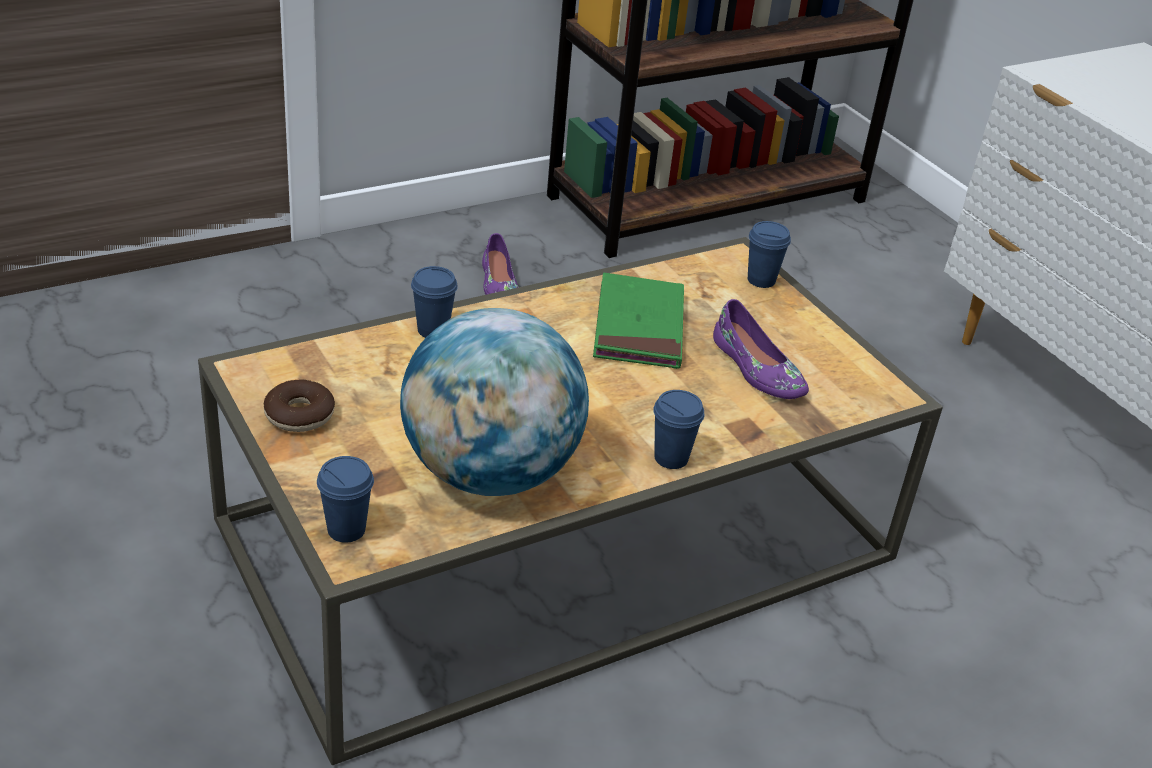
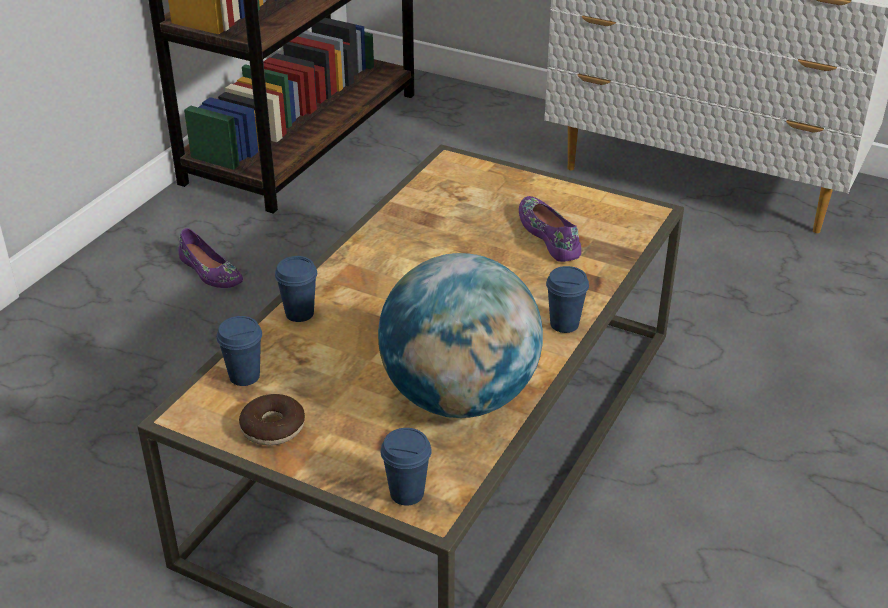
camera: 30 degrees left, 0 degrees up
(639, 327) = (442, 242): green book -> none
(756, 369) = (550, 235): purple shoe -> purple shoe turned 135 degrees counterclockwise
(761, 280) = (485, 171): blue cup -> blue cup (244, 376)

